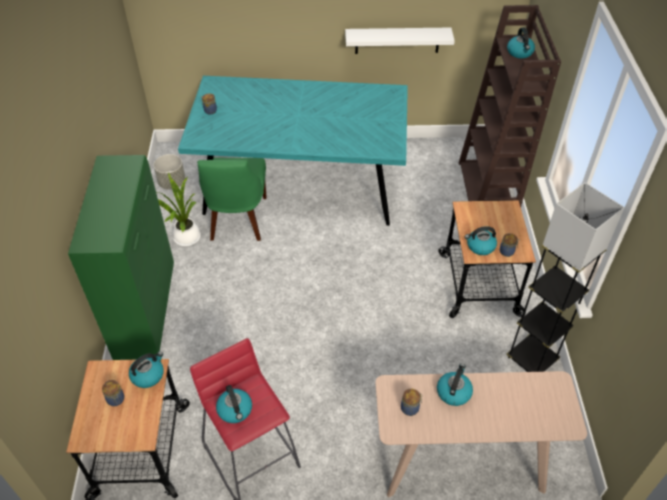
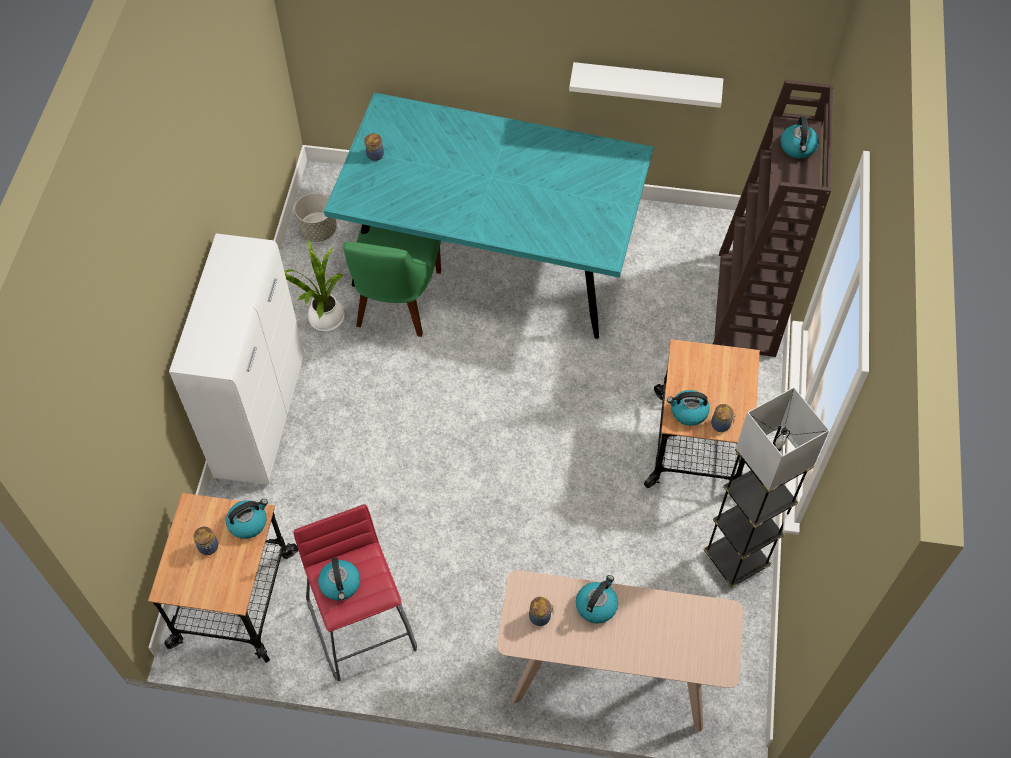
camera: 10 degrees right, 10 degrees up
(146, 310) = (261, 416): green cabinet -> white cabinet

